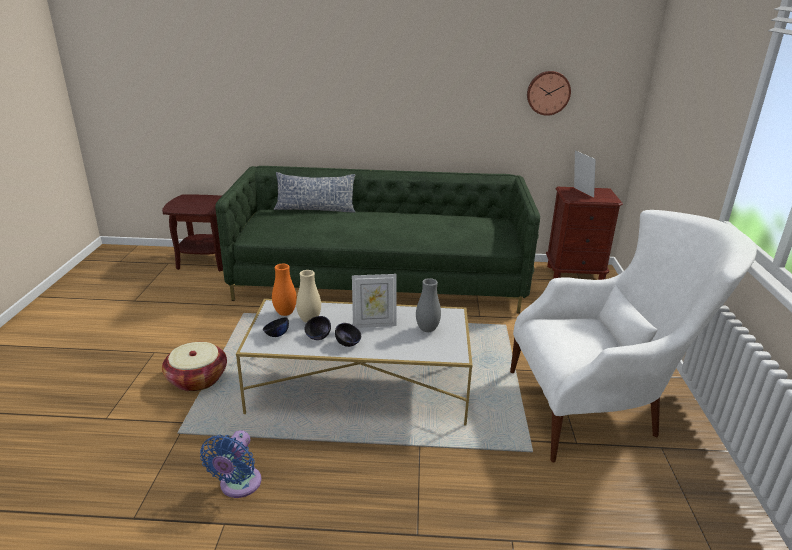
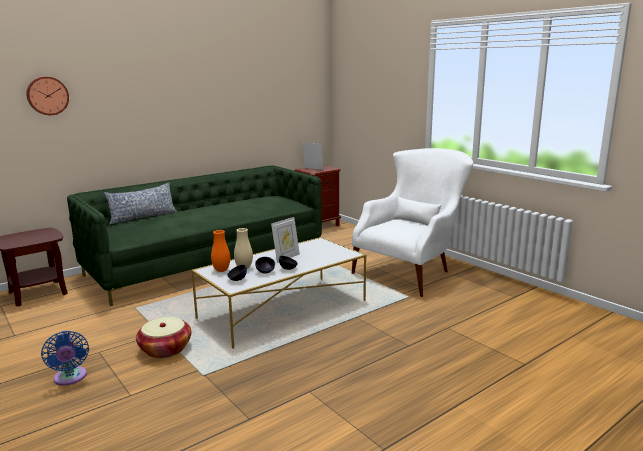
camera: 40 degrees left, 10 degrees down
(238, 486) = (288, 375): blue fan -> blue fan (70, 378)
(427, 329) = (319, 250): grey vase -> none
(548, 93) = (279, 107): wall clock -> wall clock (47, 95)

